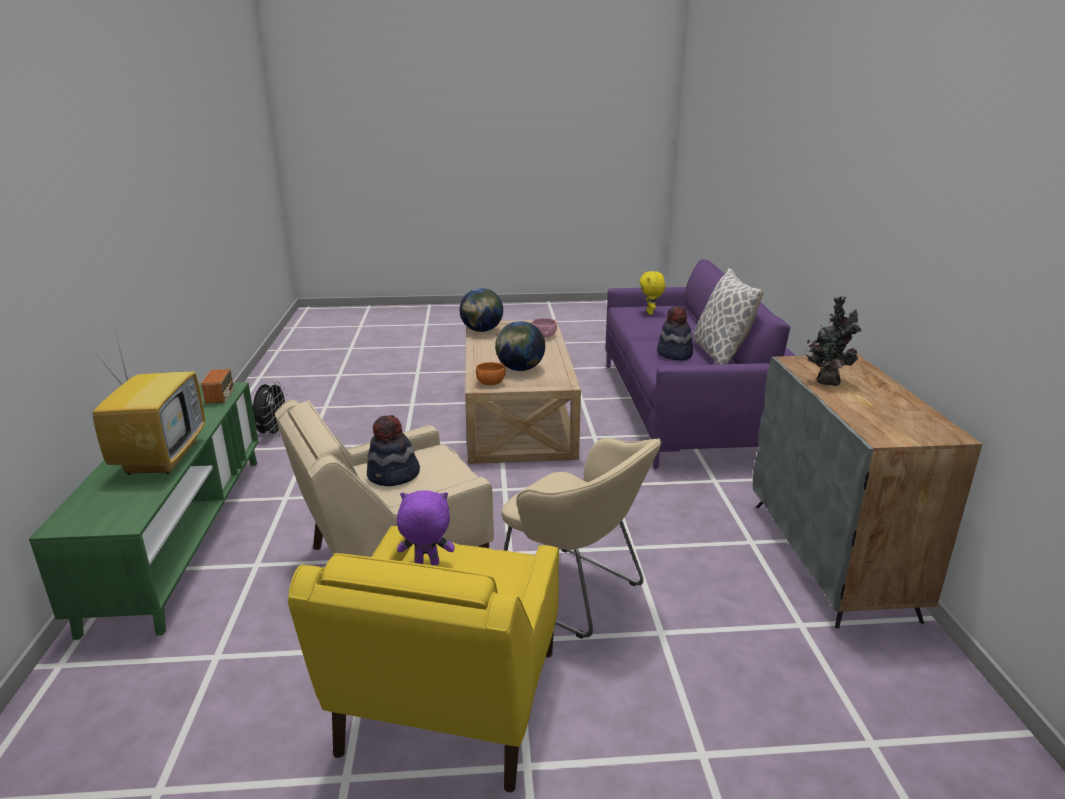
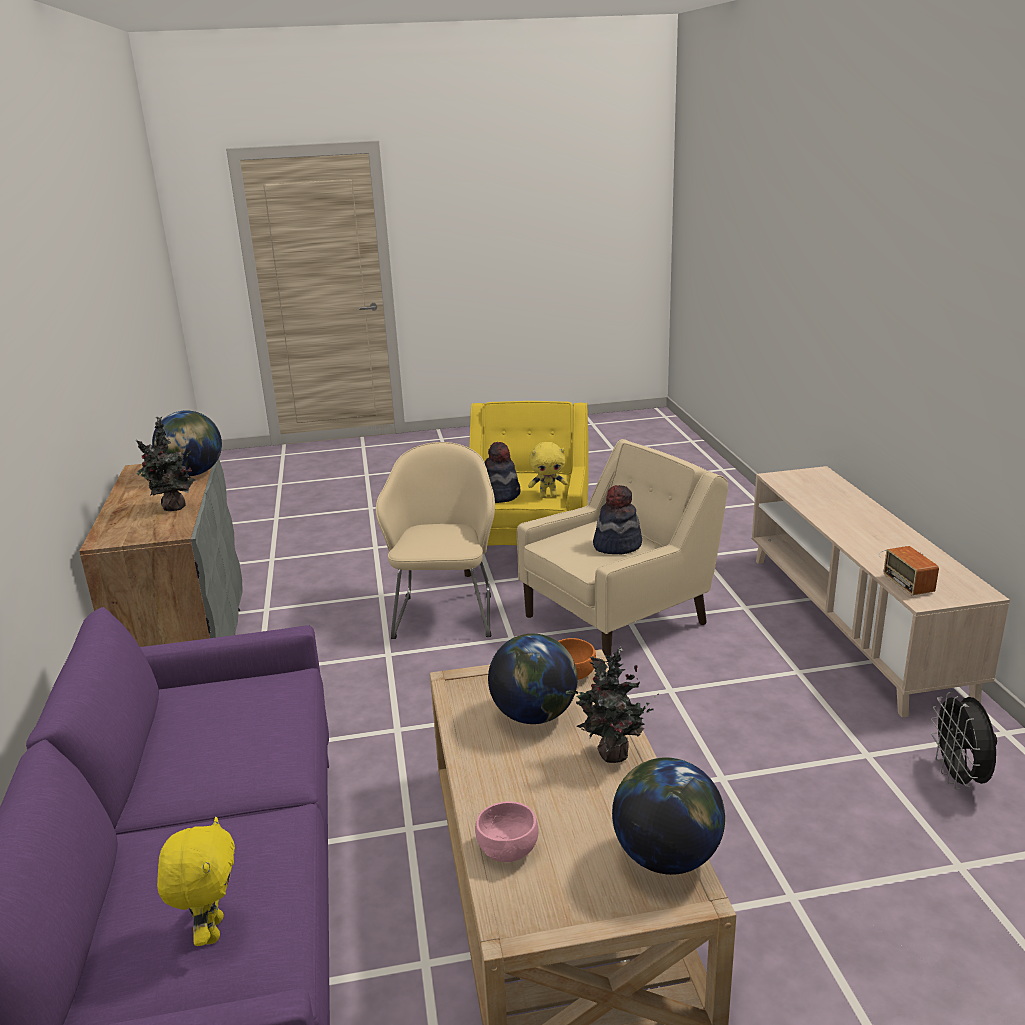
camera: 175 degrees right, 0 degrees up
(161, 457) = (839, 516): television -> none
(181, 535) = (852, 623): green tv stand -> beige tv stand
(426, 564) = (548, 496): purple plush toy -> yellow plush toy
(487, 353) = (610, 755): none -> potted plant
(577, 594) = (445, 612): beige armchair -> beige armchair turned 60 degrees clockwise
(674, 354) = (252, 725): hat -> hat (500, 495)
(720, 354) = (163, 734): pillow -> none
(863, 420) = (193, 474): none -> globe

